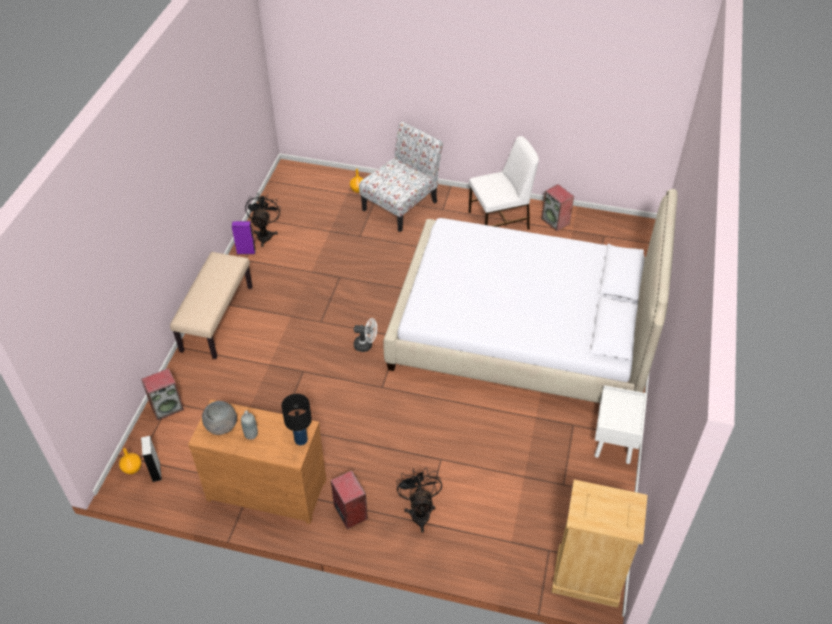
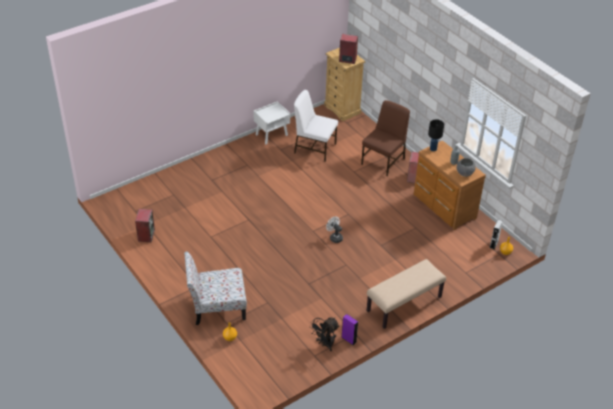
camera: 140 degrees left, 5 degrees down
(167, 407) = (468, 271): speaker -> speaker (347, 59)
(420, 511) = (383, 161): black fan -> brown chair
(500, 220) = (174, 256): white chair -> white chair (314, 148)
(523, 329) = (246, 196): bed -> none

